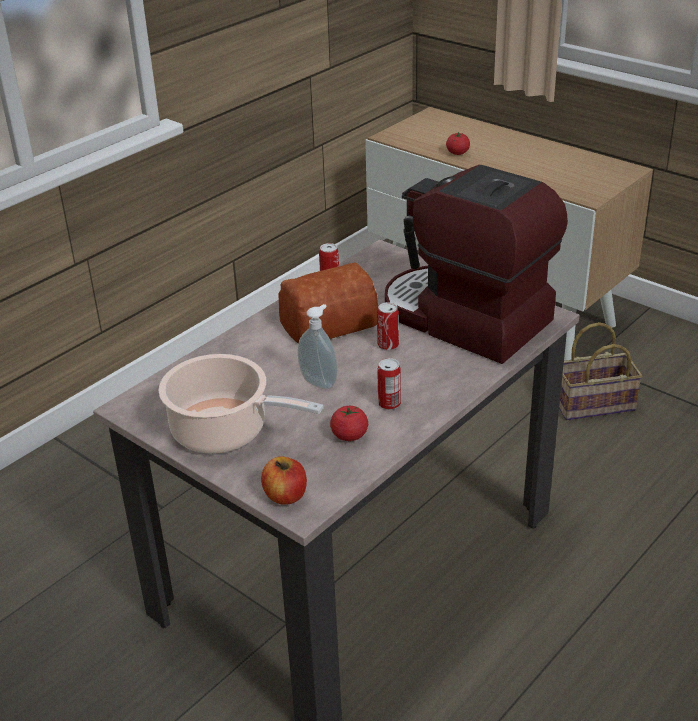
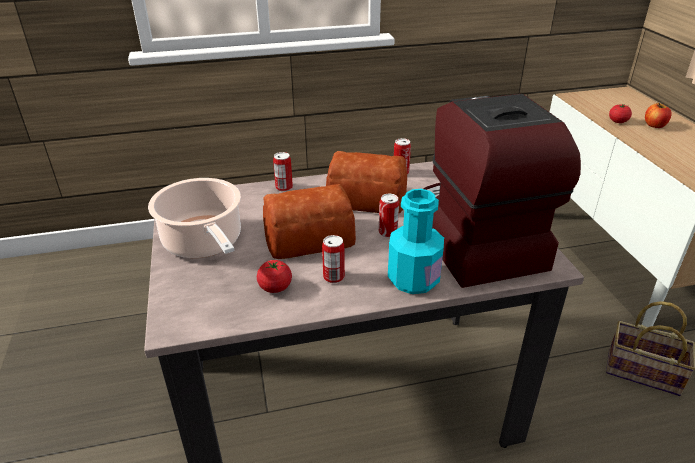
camera: 35 degrees right, 0 degrees up
(230, 345) = (284, 187): none -> can
(285, 496) = (176, 310): apple -> apple (654, 125)
(320, 382) = (307, 237): soap dispenser -> bread
(456, 374) = (413, 279): none -> turquoise bottle

